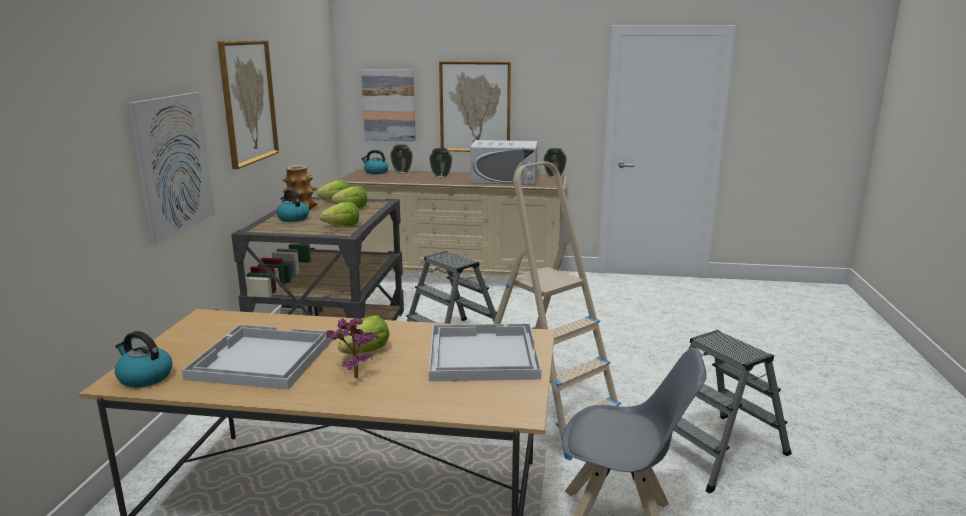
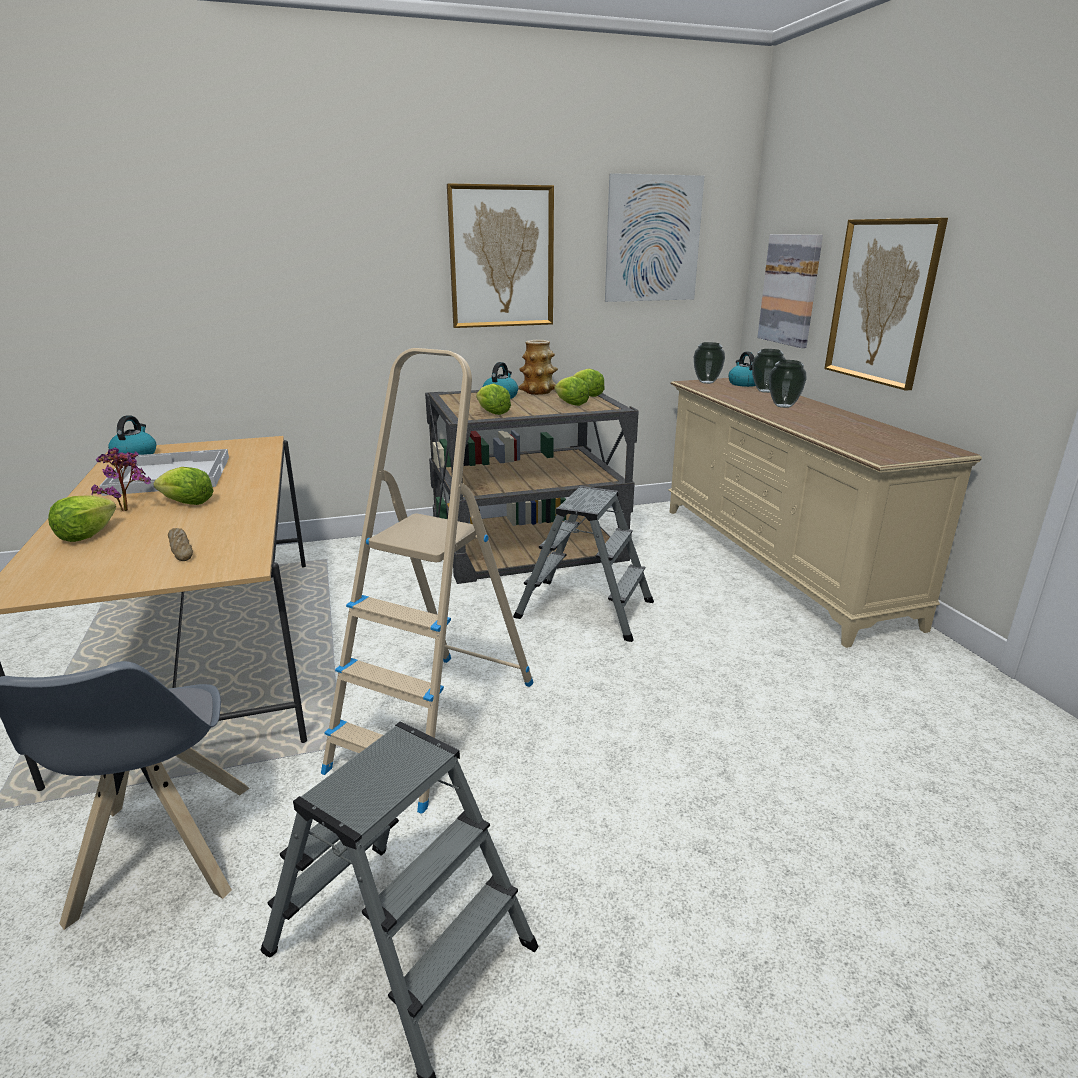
camera: 65 degrees right, 5 degrees up
(174, 164) = (345, 305): picture -> picture (653, 239)
(406, 391) = (86, 535): none -> lettuce
(482, 354) = (181, 550): white tray -> bread
(504, 179) = (849, 430): white microwave -> none
(554, 177) = (936, 451): vase -> vase (706, 382)

